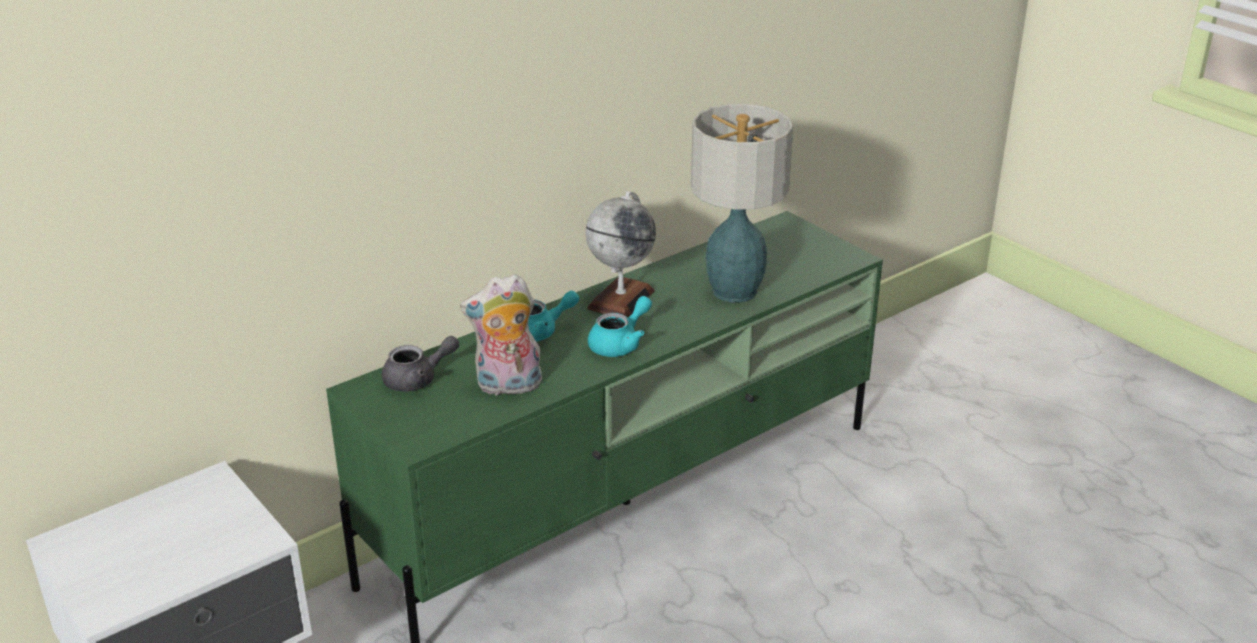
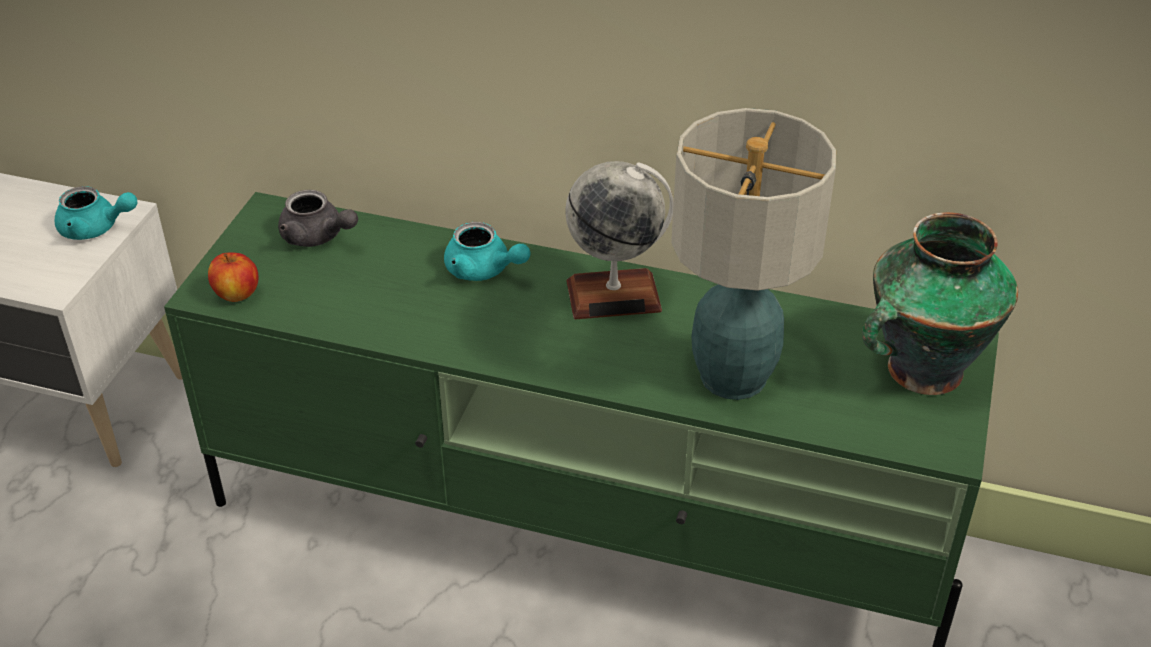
camera: 55 degrees right, 10 degrees up
(437, 431) = (237, 294): none -> apple
(507, 387) = (356, 300): plush toy -> none
(620, 344) = (517, 340): turquoise teapot -> turquoise teapot (96, 228)
(792, 241) = (921, 371): none -> vase

